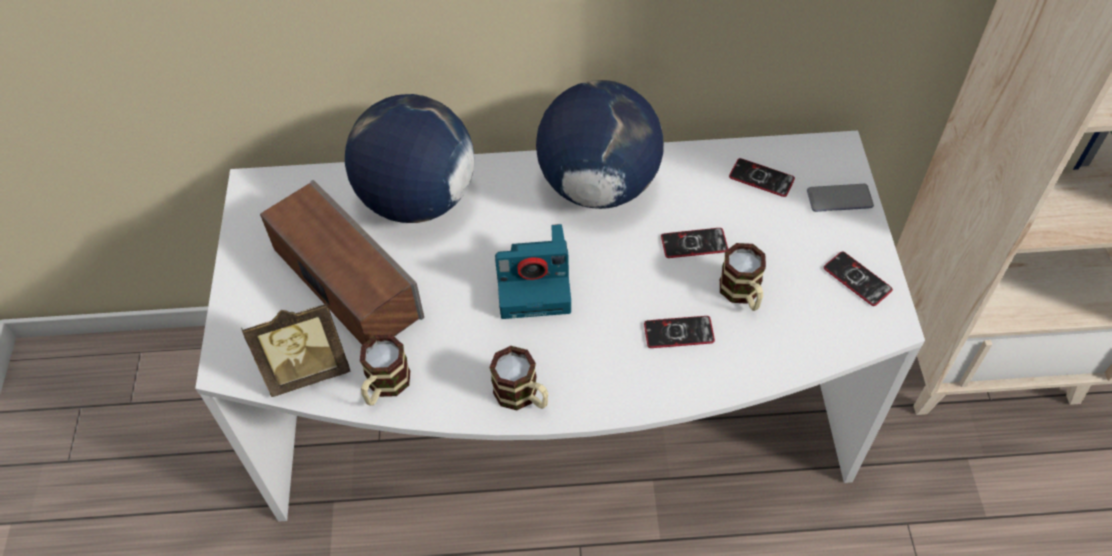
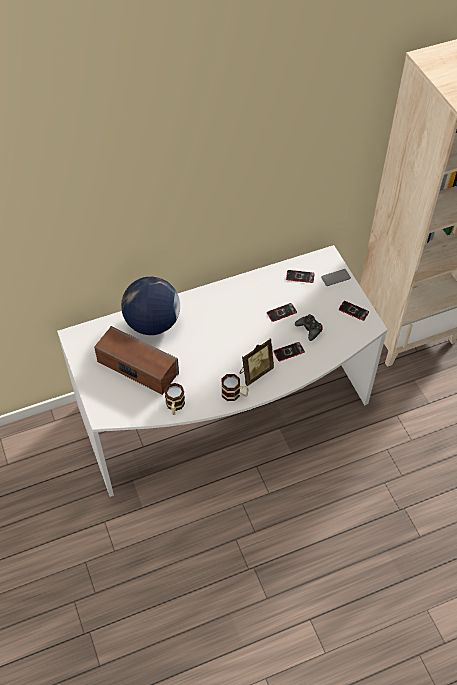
camera: 20 degrees left, 0 degrees up
(308, 370) = (138, 409): picture frame -> picture frame (255, 372)
(535, 284) = (221, 347): camera -> none
(598, 186) = (231, 297): globe -> none
(743, 294) = (309, 329): mug -> black game controller

